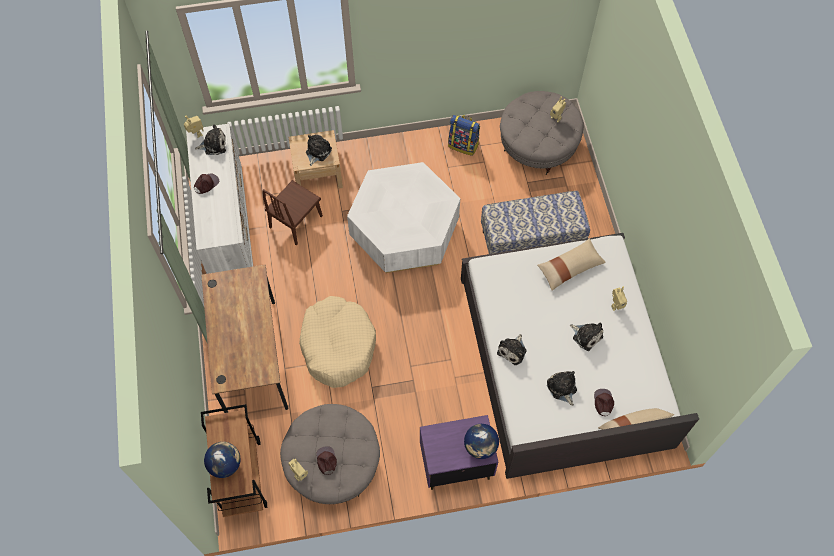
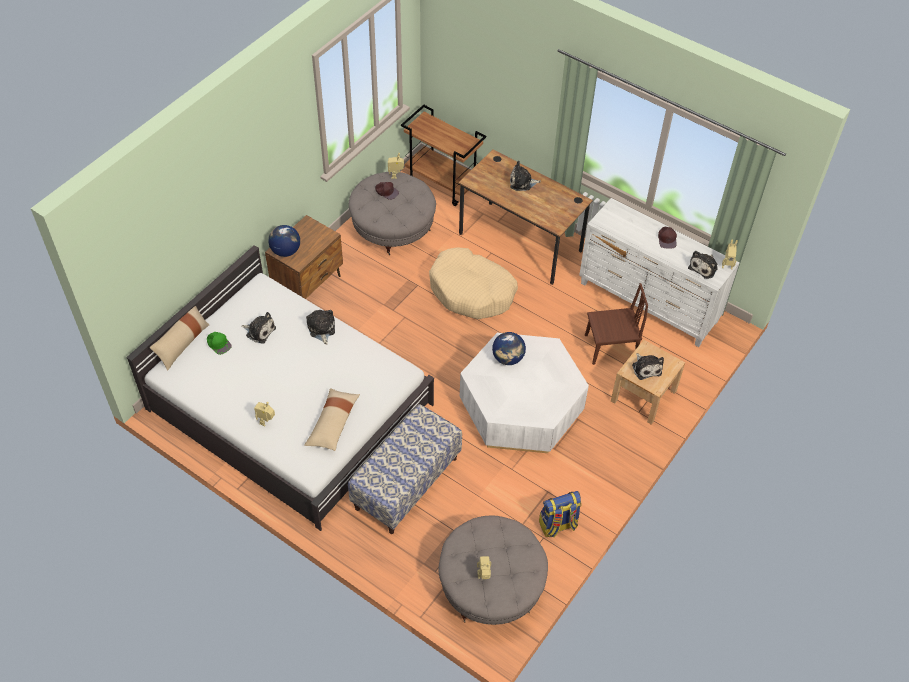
camera: 135 degrees right, 10 degrees down
(225, 464) = (439, 130): globe -> globe (508, 358)
(296, 221) = (610, 347): brown chair -> brown chair turned 90 degrees clockwise
(455, 464) = (308, 283): purple nightstand -> brown nightstand
(586, 336) = (272, 380): plush toy -> plush toy (522, 182)
(603, 402) = (218, 343): brown cap -> green cap

